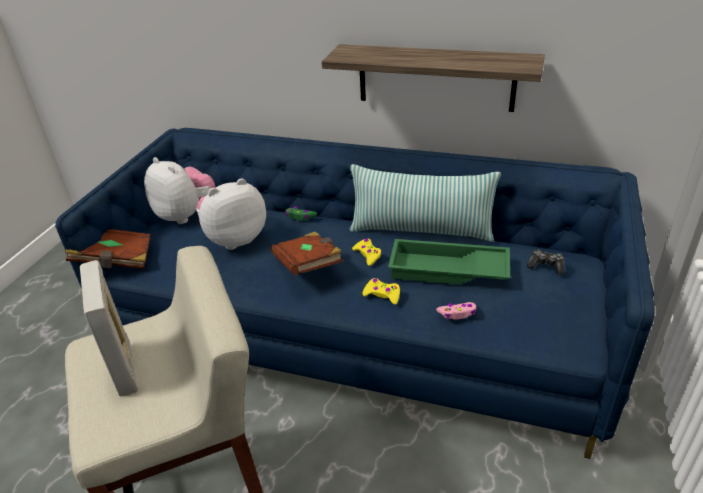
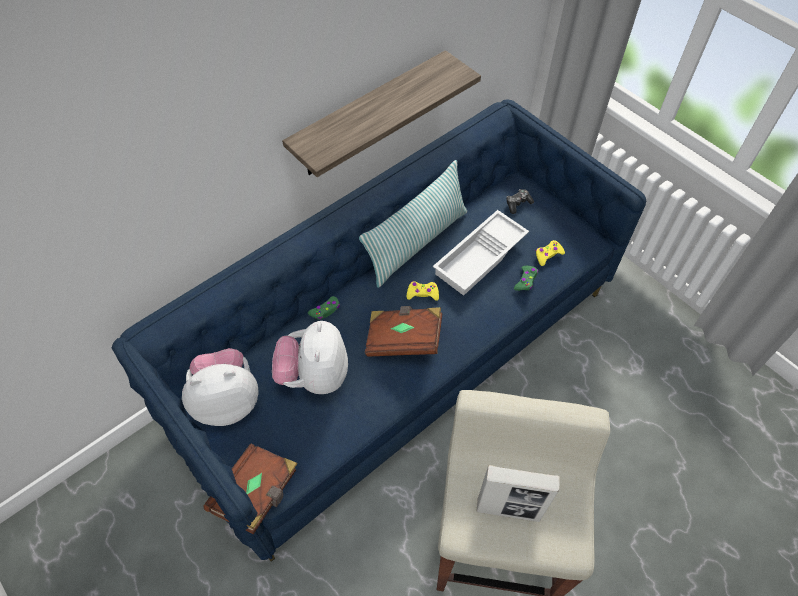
camera: 60 degrees left, 20 degrees up
(382, 294) = (475, 311): yellow game controller -> yellow game controller (548, 255)
(447, 271) = (481, 258): green tray -> white tray
(457, 314) = (525, 281): pink game controller -> green game controller

